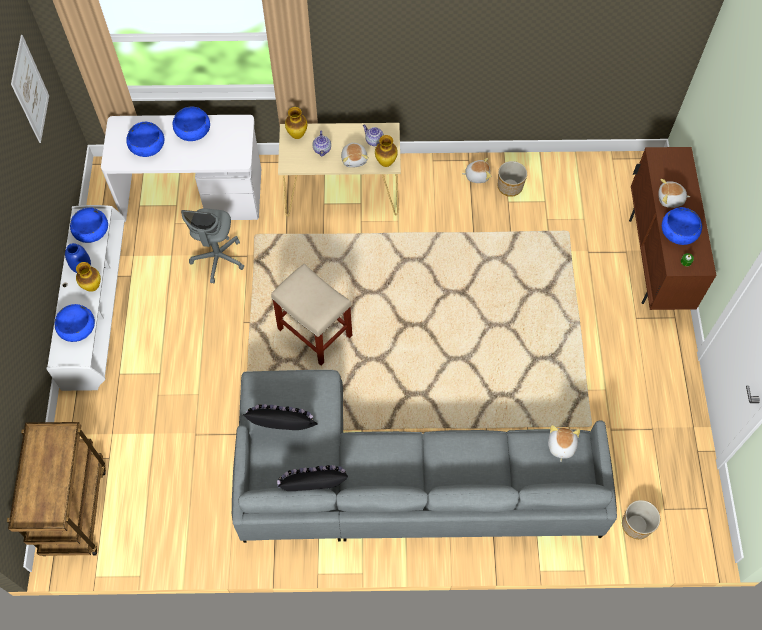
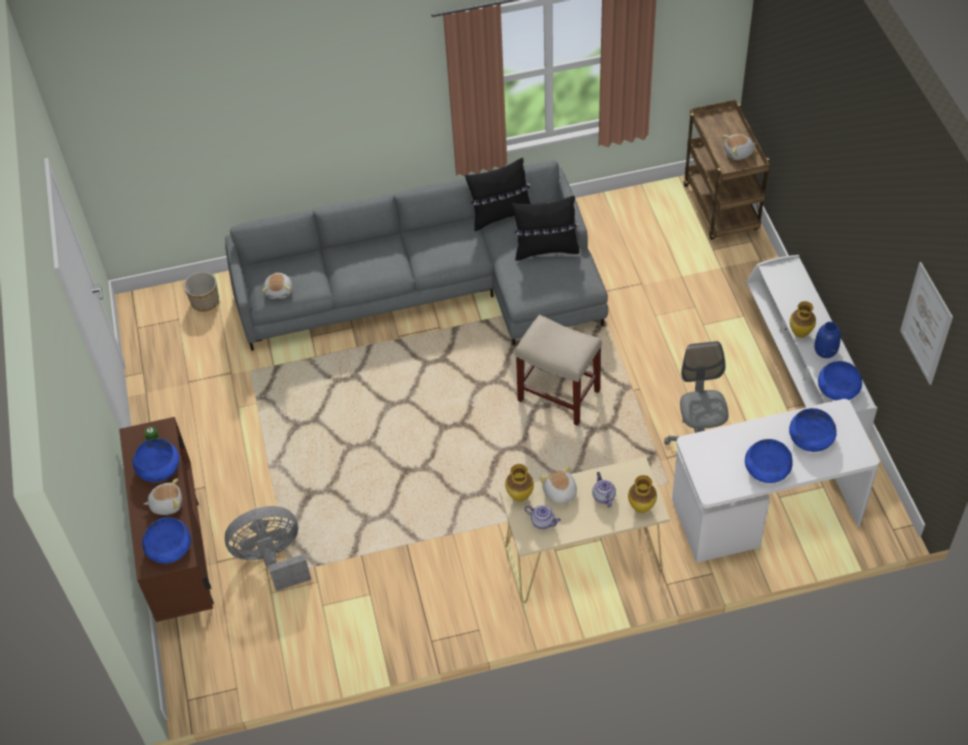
camera: 170 degrees right, 10 degrees down
(77, 327) = (792, 295): blue bowl -> blue bowl (169, 547)
(477, 175) = (416, 621): plush toy -> plush toy (738, 153)
(510, 186) = (370, 615): planter -> none
(581, 244) = (272, 559): none -> grey fan

